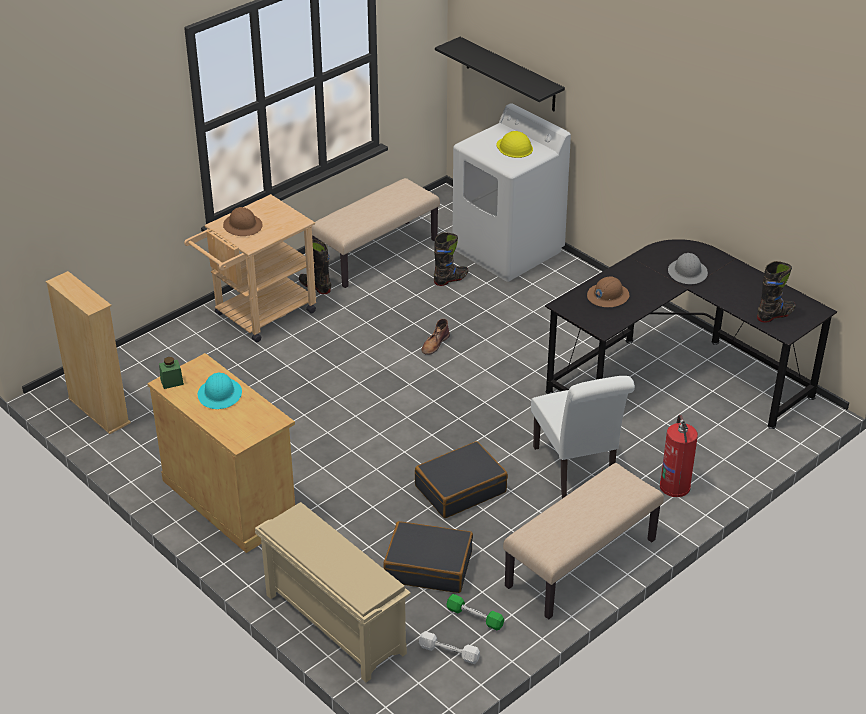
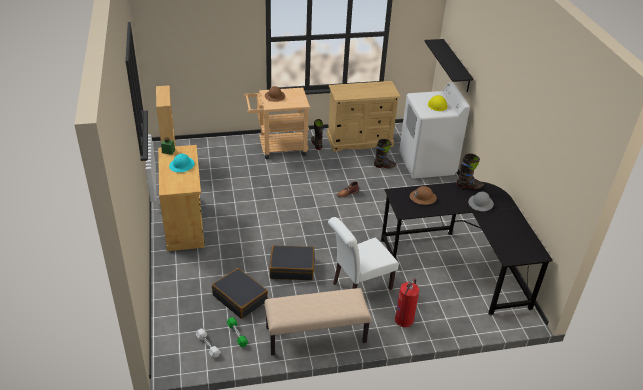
camera: 30 degrees right, 0 degrees up
(333, 623) = (170, 303): beige shoe rack -> none
(376, 253) = (360, 140): beige bench -> beige dresser
(576, 471) = (358, 287): white chair -> white chair turned 45 degrees clockwise
(775, 315) = (511, 246): black boot -> black boot (469, 186)

